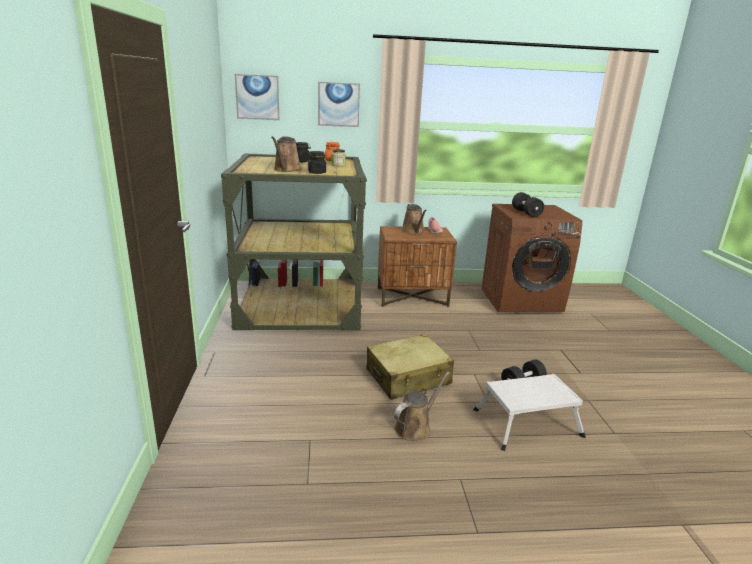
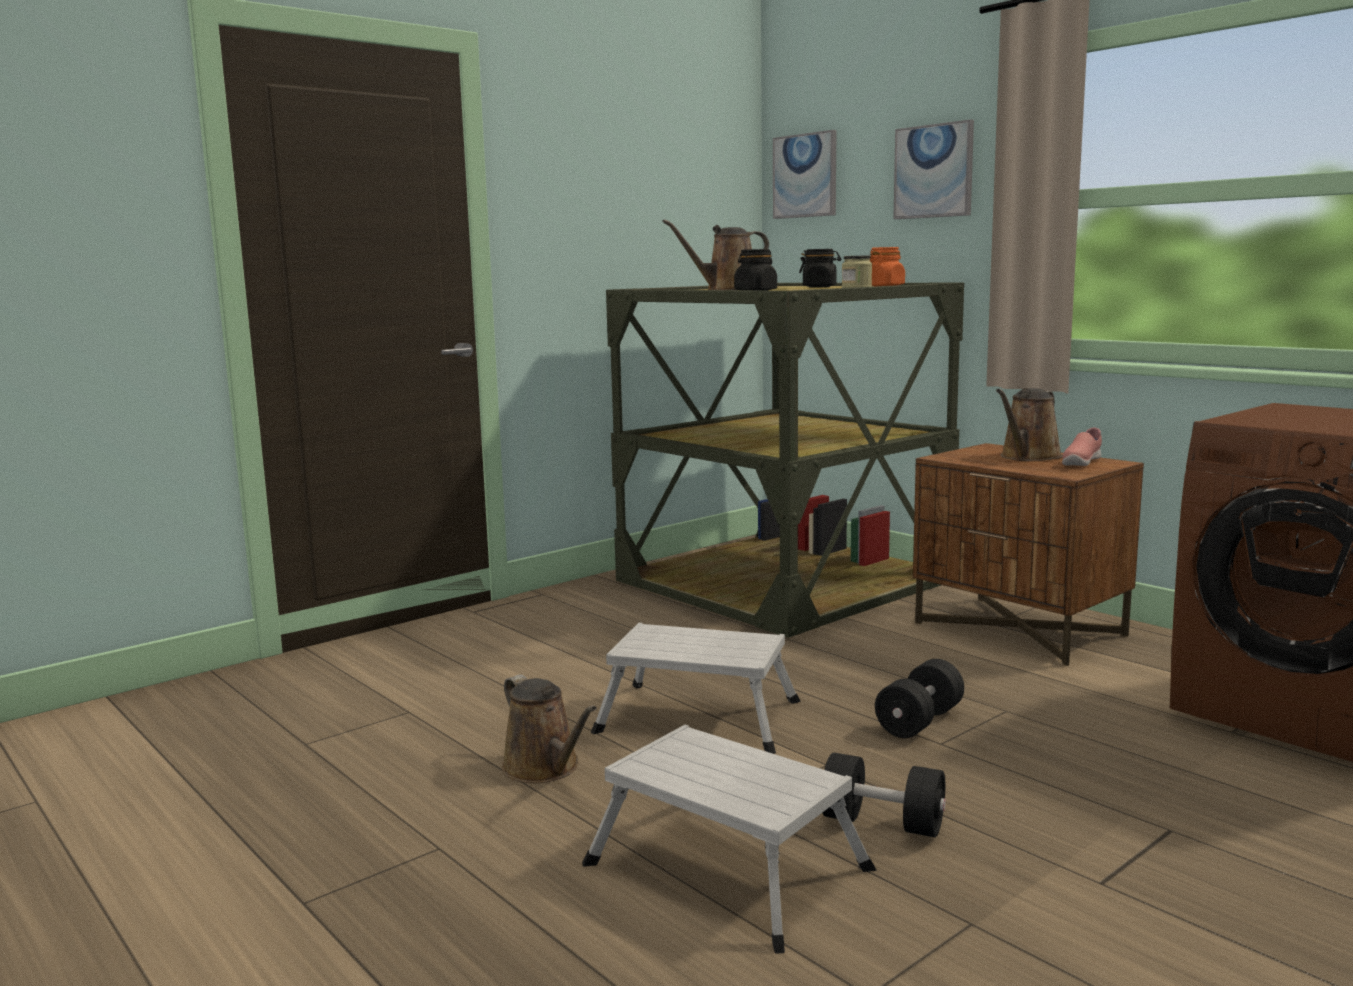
camera: 55 degrees right, 10 degrees down
(408, 377) = (699, 717): beige suitcase -> white step ladder
(415, 427) = (545, 768): brown watering can -> brown watering can turned 45 degrees clockwise
(526, 213) = (1298, 420): black dumbbell -> black dumbbell (919, 721)

